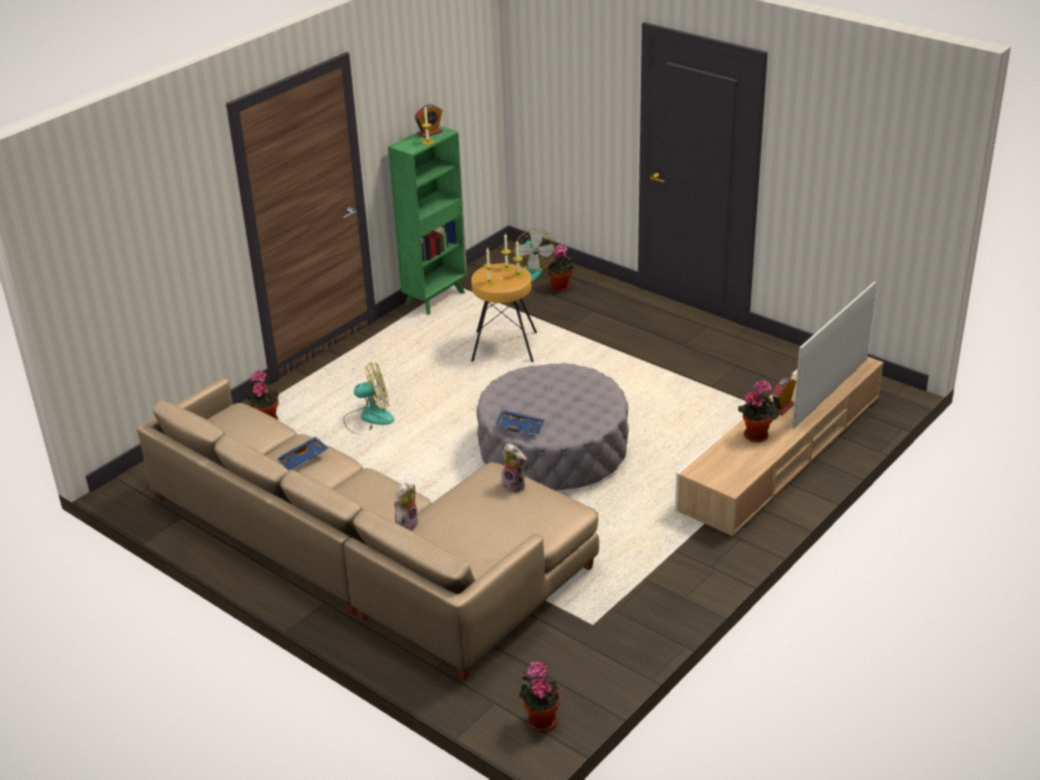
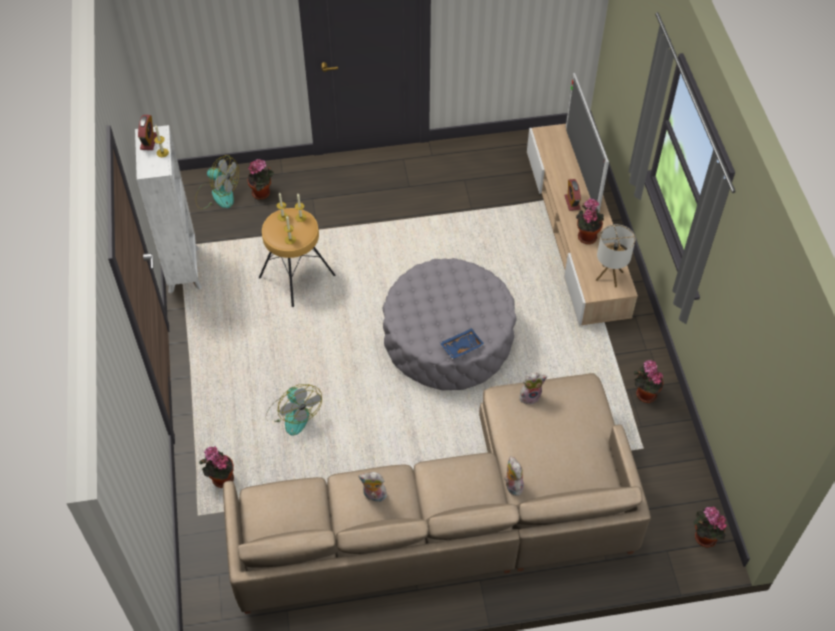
camera: 50 degrees left, 20 degrees up
(303, 459) = (374, 496): blue tray -> plush toy
(369, 418) = (293, 414): fan -> fan turned 120 degrees clockwise
(436, 298) = (184, 269): green bookcase -> white bookcase
(657, 592) = (644, 394): none -> potted plant
(732, 471) = (609, 275): none -> table lamp

